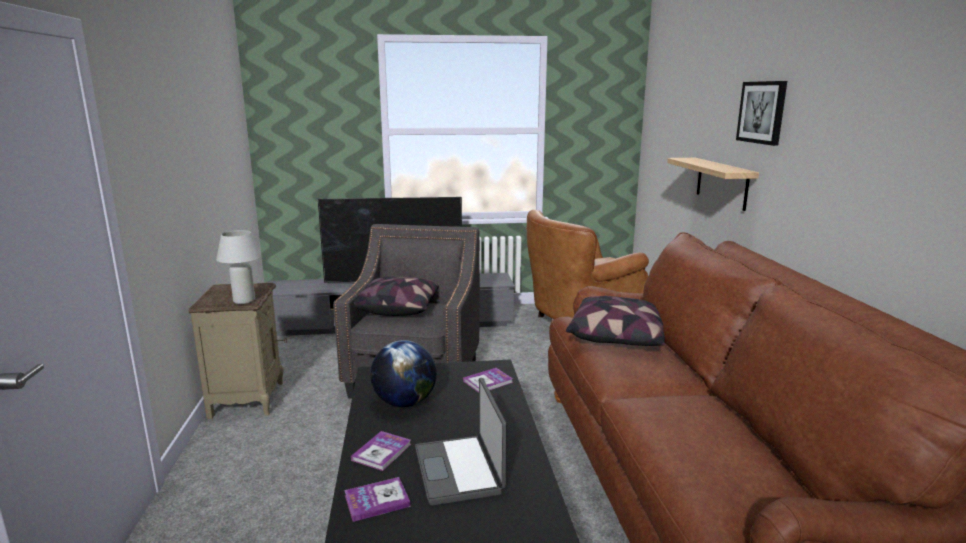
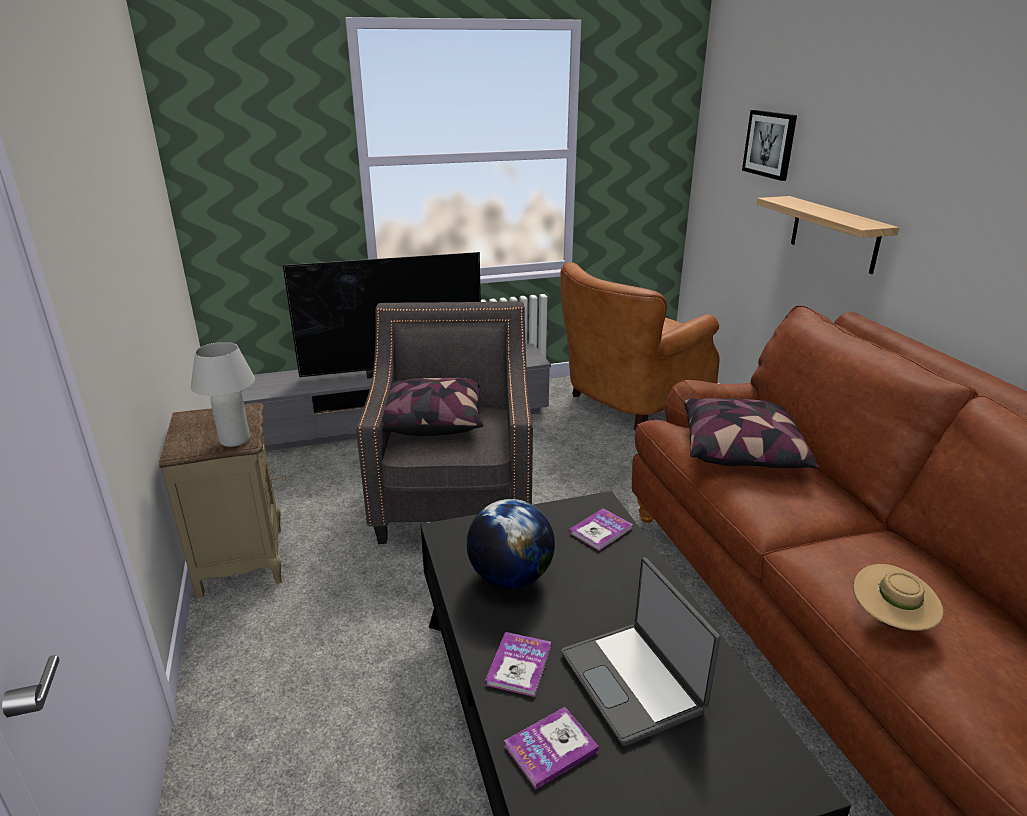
camera: 10 degrees left, 10 degrees up
(671, 445) = (889, 621): none -> beige hat
(762, 112) = (909, 149): picture -> picture (770, 144)

